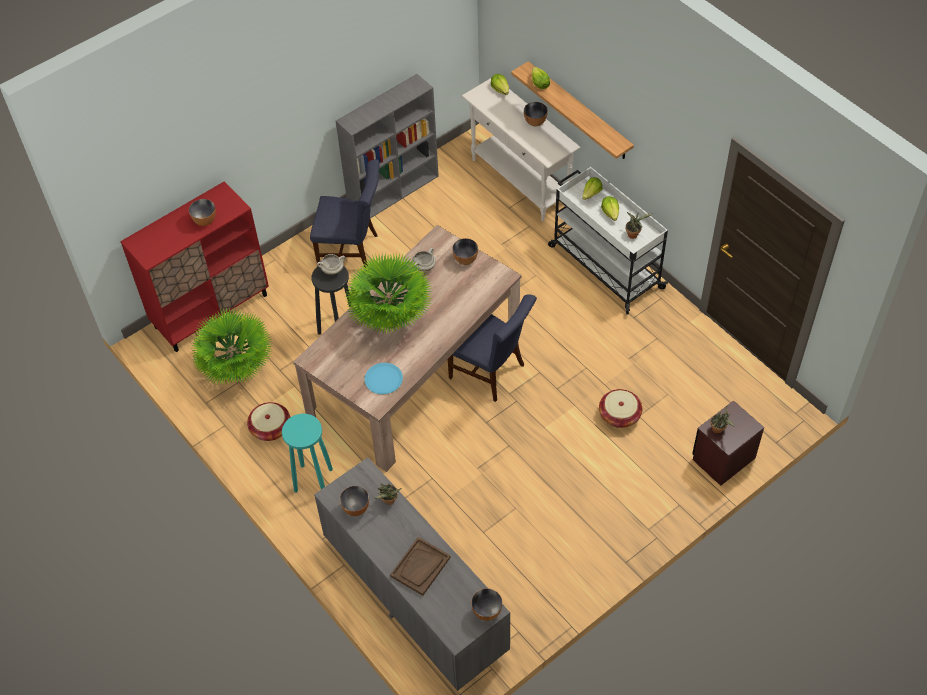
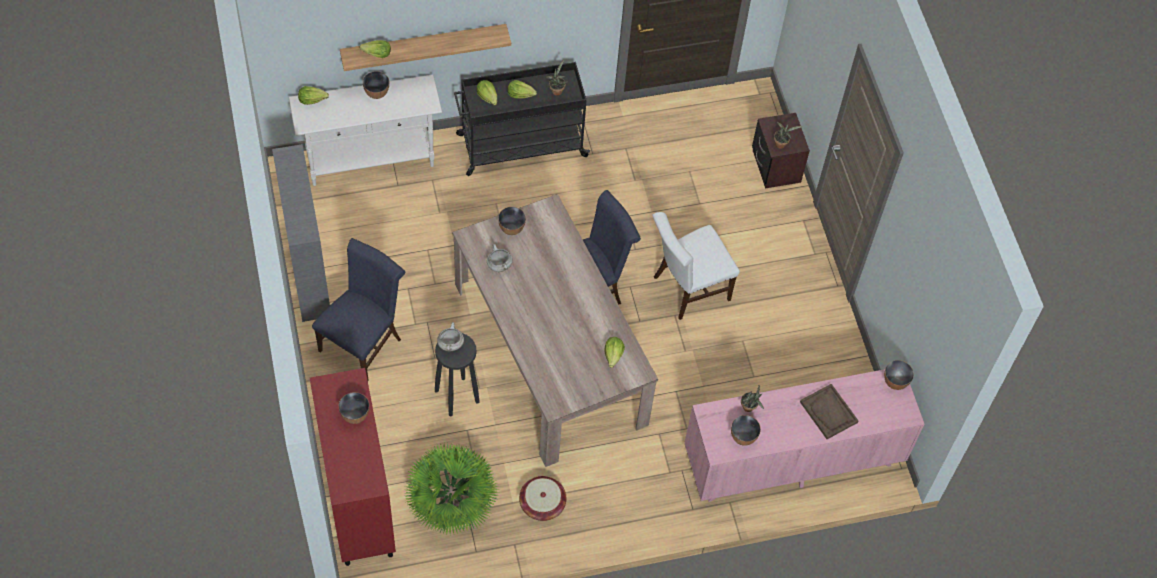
camera: 70 degrees left, 5 degrees up
(312, 480) = (623, 491): turquoise stool -> none
(383, 379) = (613, 355): blue plate -> lettuce
(391, 319) = (546, 319): potted plant -> none
(414, 598) = (792, 459): grey dresser -> pink dresser
(541, 443) = (687, 289): none -> white chair
(604, 266) = (520, 145): white cart -> black cart
(619, 415) = (691, 217): basket -> none

